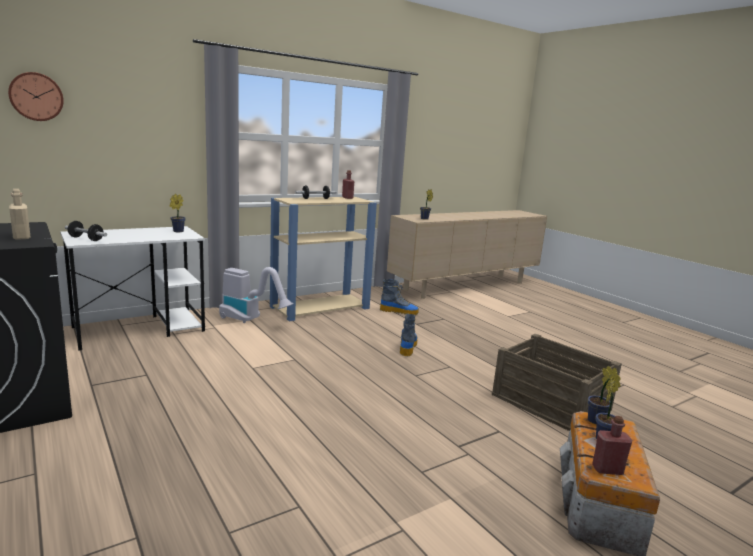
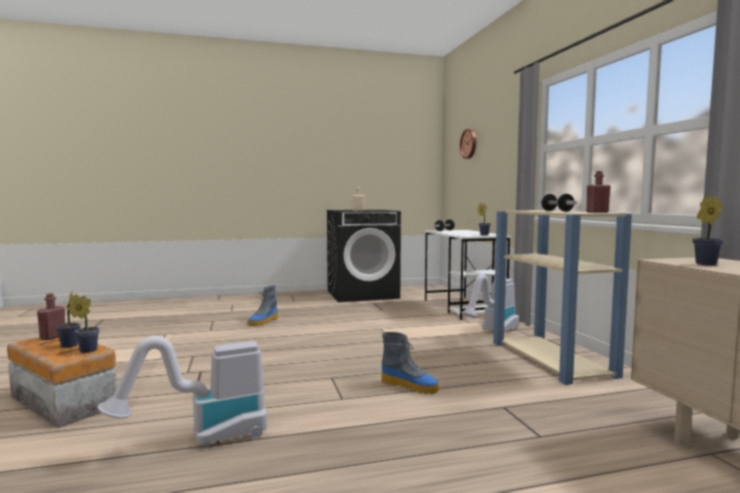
camera: 110 degrees right, 10 degrees down
(399, 311) = (563, 404): boot -> boot (263, 321)
(550, 401) = (203, 438): crate -> vacuum cleaner

